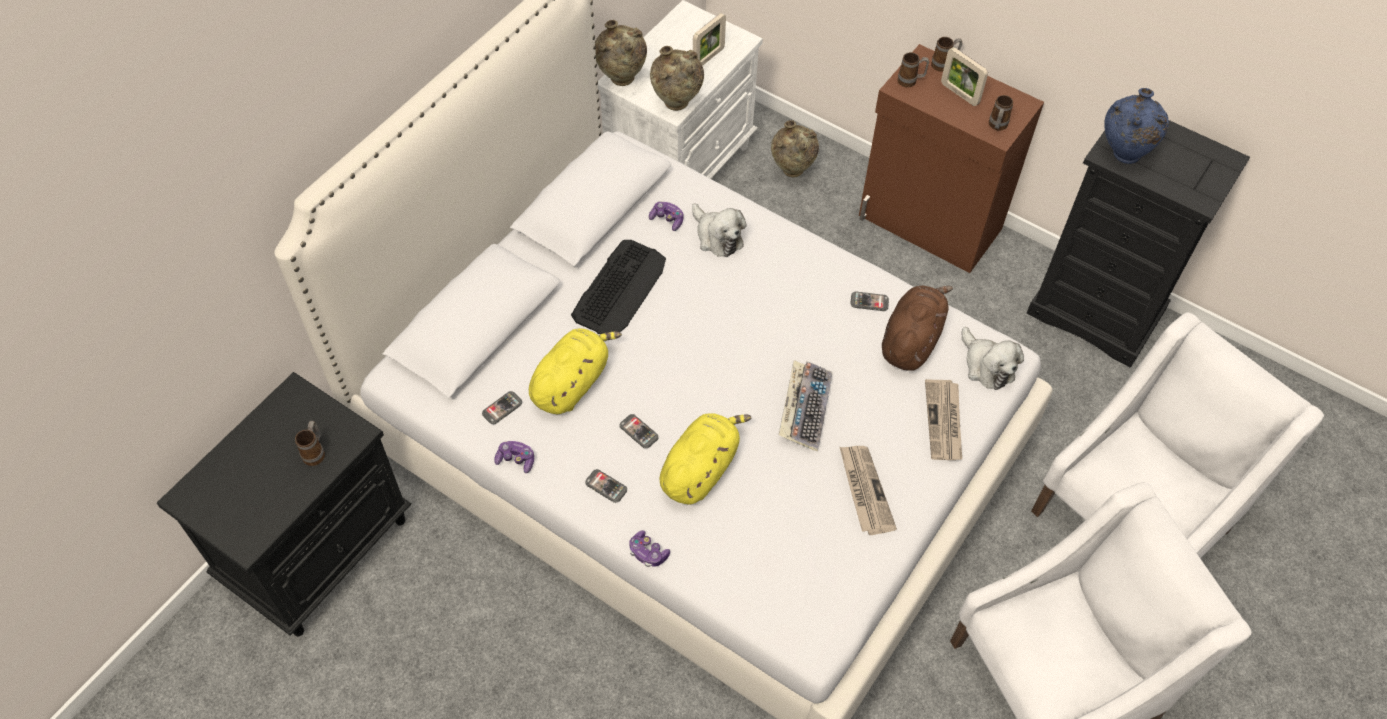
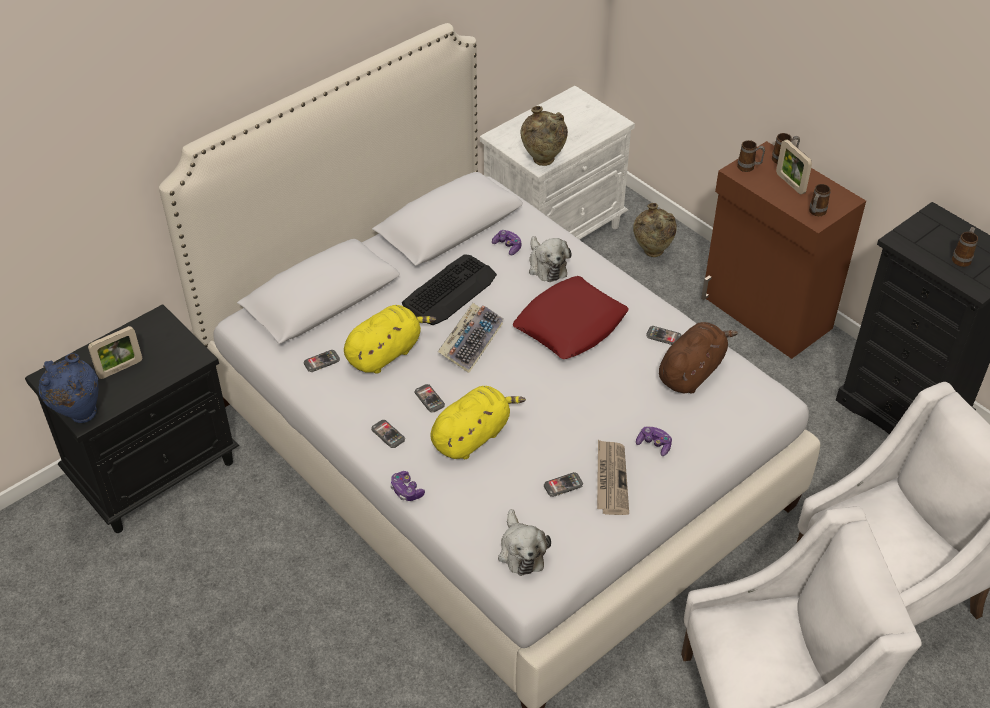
camera: 15 degrees right, 10 degrees down
(315, 452) = (160, 364): mug -> mug (962, 258)
(516, 460) = (320, 401): game controller -> game controller (654, 444)
(621, 81) = (502, 137): beige vase -> none
(708, 58) = (582, 131): picture frame -> picture frame (120, 368)
(765, 306) = (570, 324): none -> red pillow
(804, 408) = (578, 407): keyboard -> keyboard (471, 341)
(817, 510) = (563, 485): none -> phone
(944, 422) = (700, 439): newspaper -> none
(986, 366) = (754, 403): plush toy -> plush toy (521, 551)
(1122, 156) = (914, 243): blue vase -> blue vase (79, 415)

